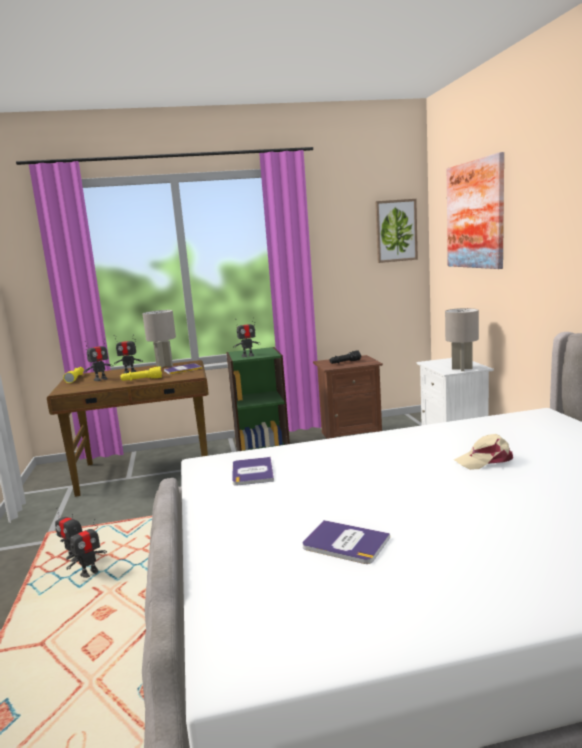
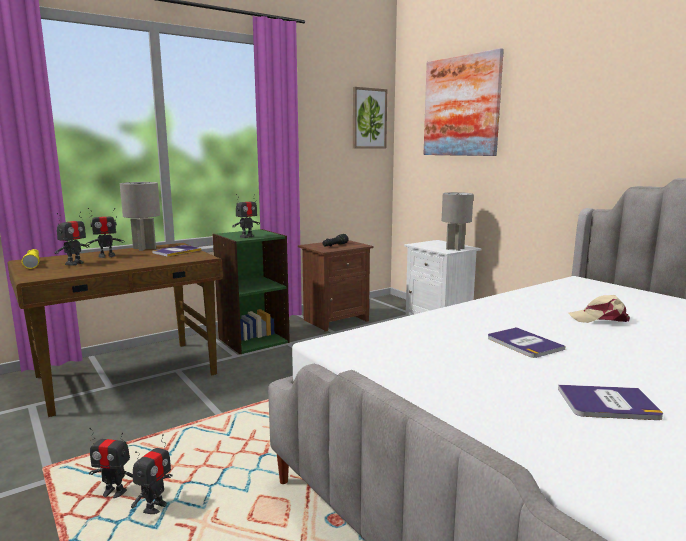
camera: 25 degrees left, 0 degrees up
(141, 380) = (138, 262): yellow flashlight -> none
(252, 472) = (400, 348): book -> book (524, 343)
(485, 460) = (599, 318): beige cap -> beige cap turned 45 degrees clockwise

